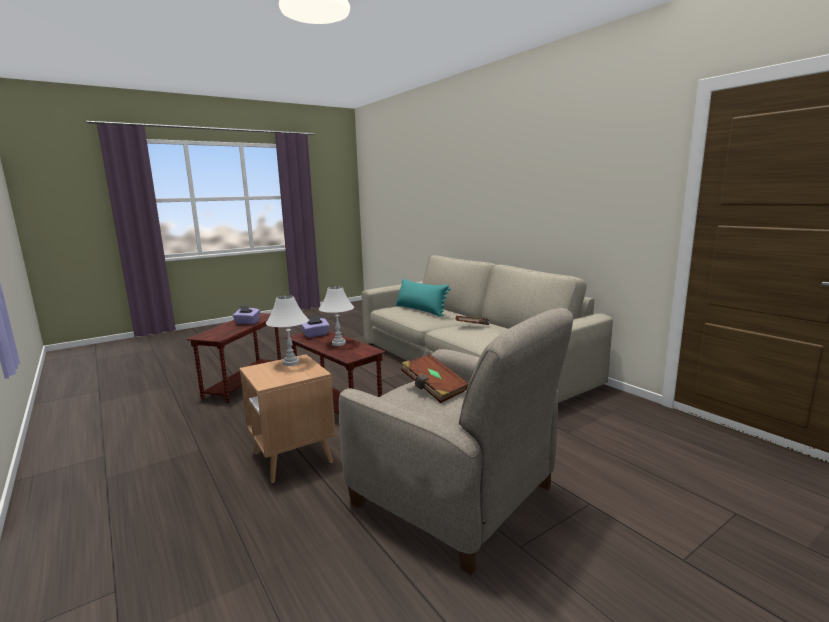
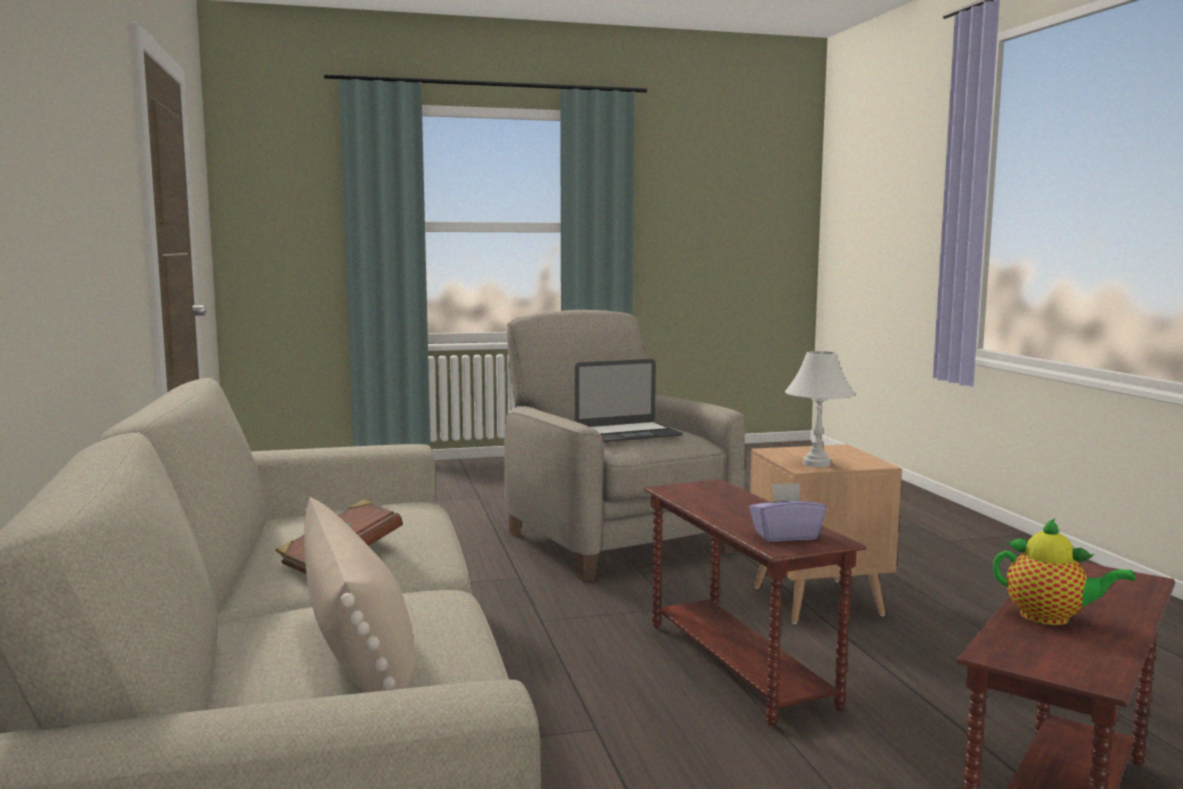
camera: 160 degrees left, 5 degrees down
(247, 322) = (1050, 618): purple tissue box -> teapot
(338, 343) = (731, 508): white table lamp -> none
(420, 310) = (358, 649): turquoise pillow -> beige pillow
(434, 389) = (628, 433): brown book -> laptop

